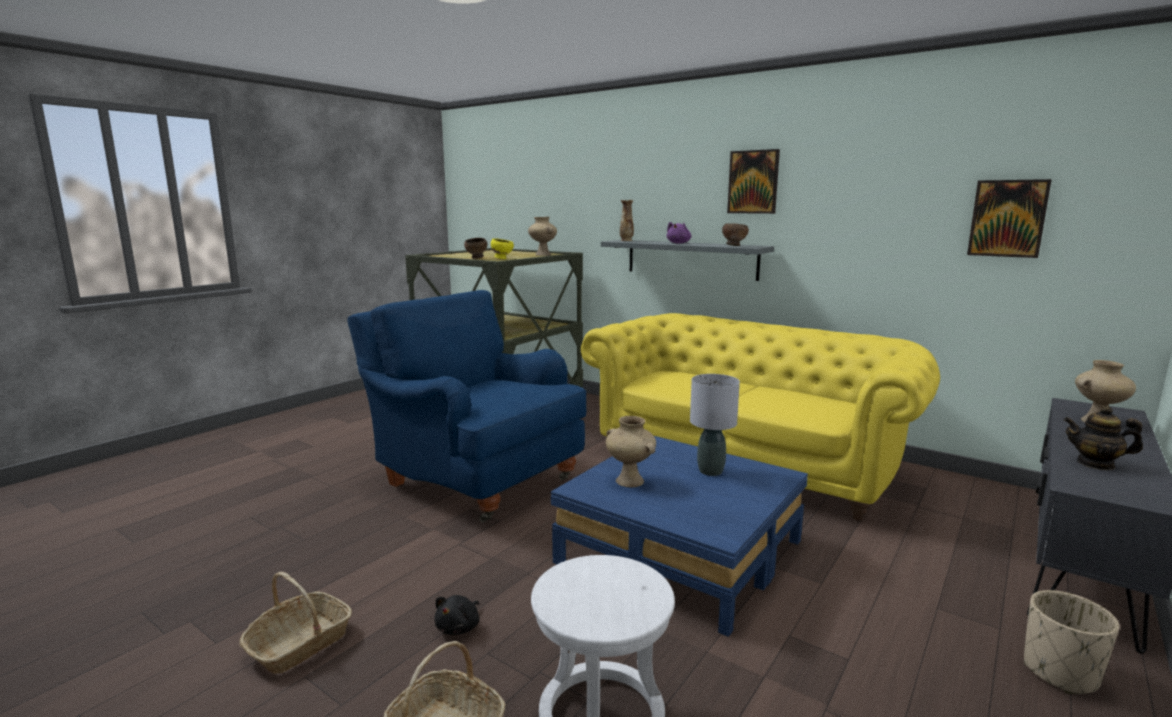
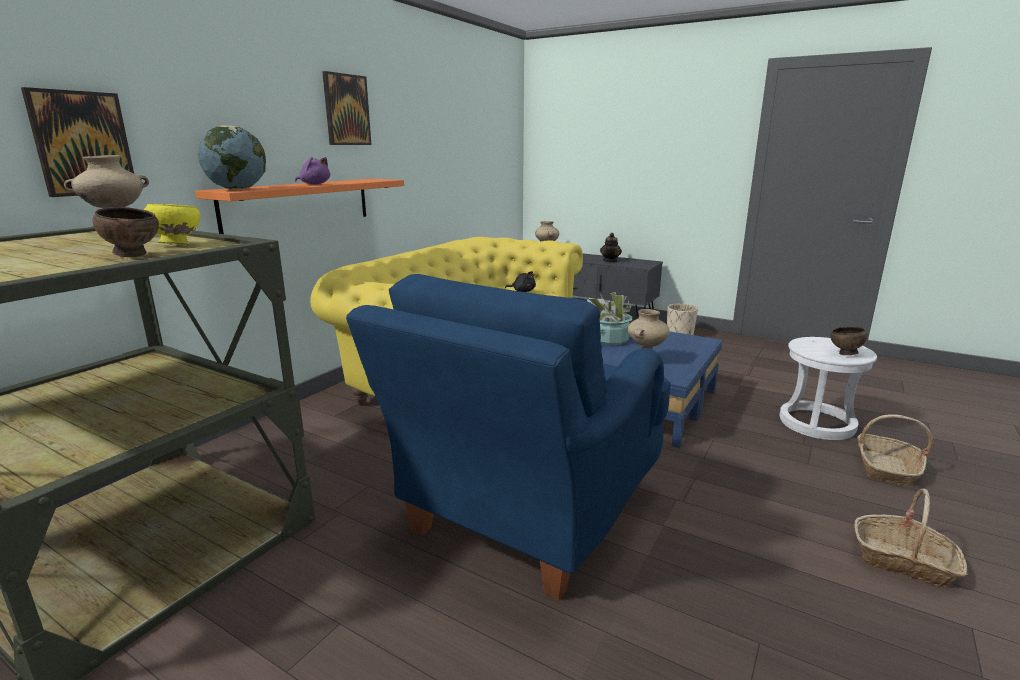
camera: 95 degrees left, 5 degrees up
(459, 627) = (796, 479): black plush toy -> black plush toy (522, 291)
(626, 240) = (237, 189): vase -> globe
(691, 259) = (299, 204): grey shelf -> orange shelf
(711, 471) = (609, 340): grey table lamp -> potted plant
(733, 246) = (371, 180): brown bowl -> brown bowl (845, 354)
(1007, 218) = (479, 146): picture -> picture (82, 143)

